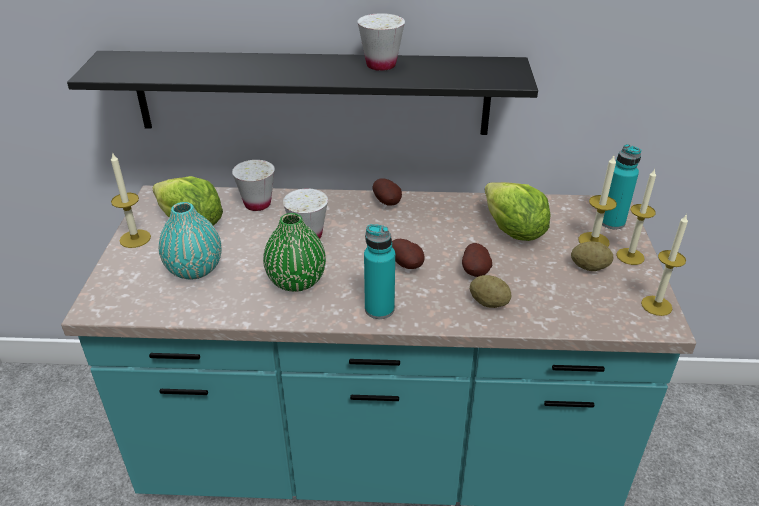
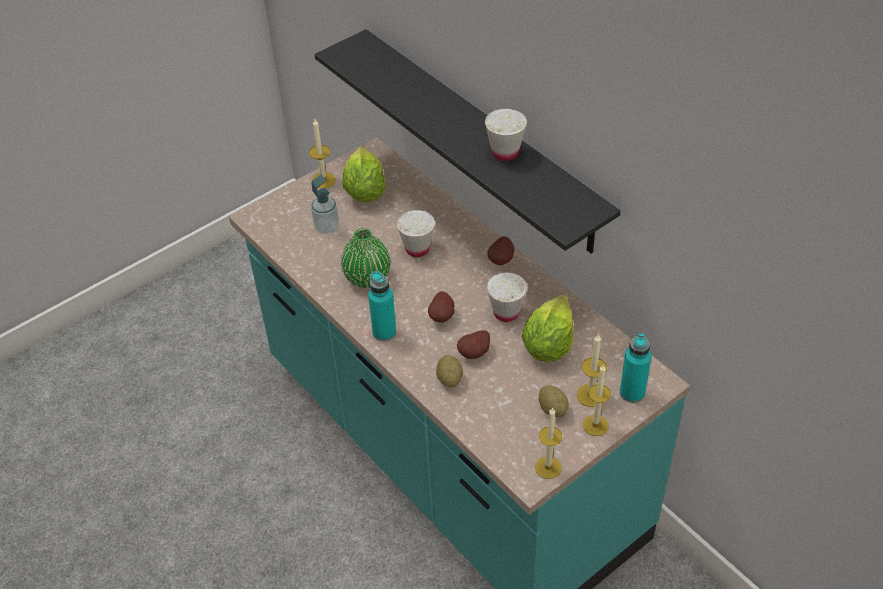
camera: 50 degrees right, 10 degrees up
(194, 269) = (327, 227): turquoise vase -> soap dispenser
(257, 204) = (421, 201): white cup -> white cup (506, 313)

